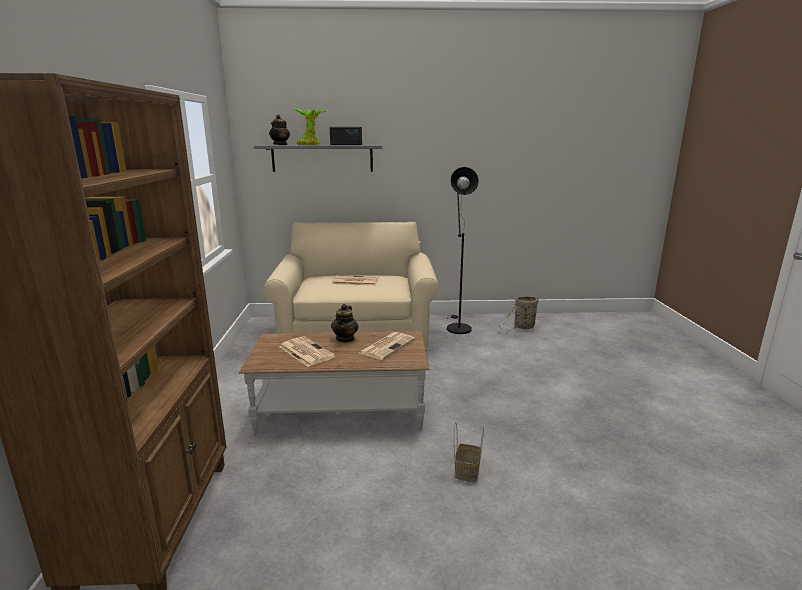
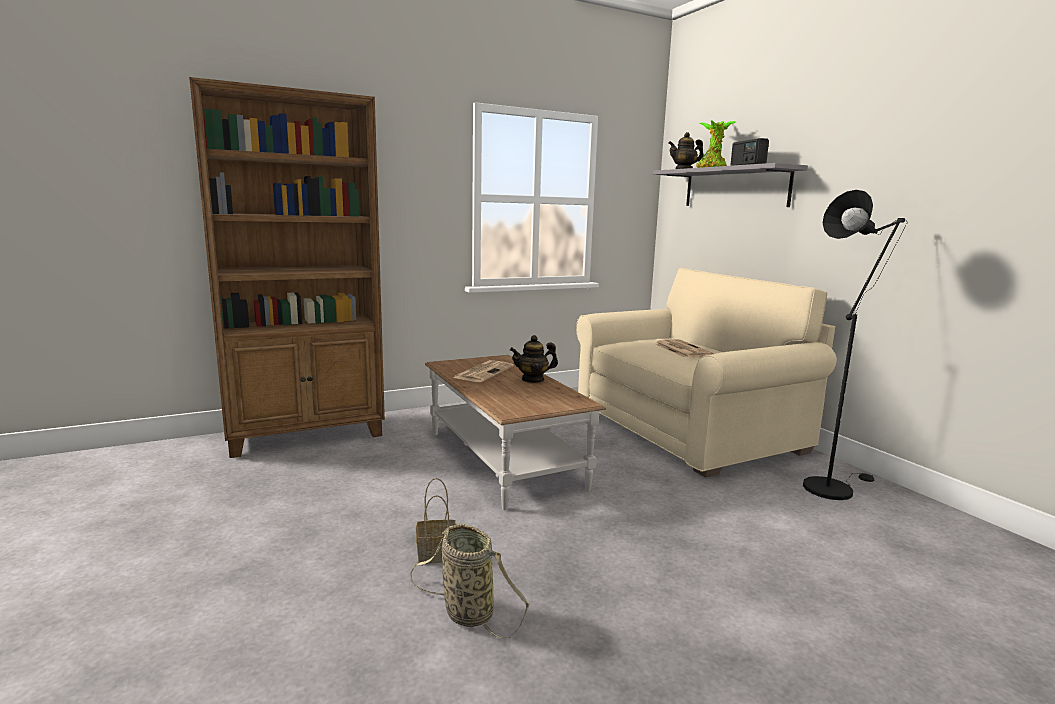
camera: 65 degrees right, 5 degrees down
(387, 346) = (536, 396): newspaper -> none
(522, 327) = (957, 548): basket -> basket (465, 612)

